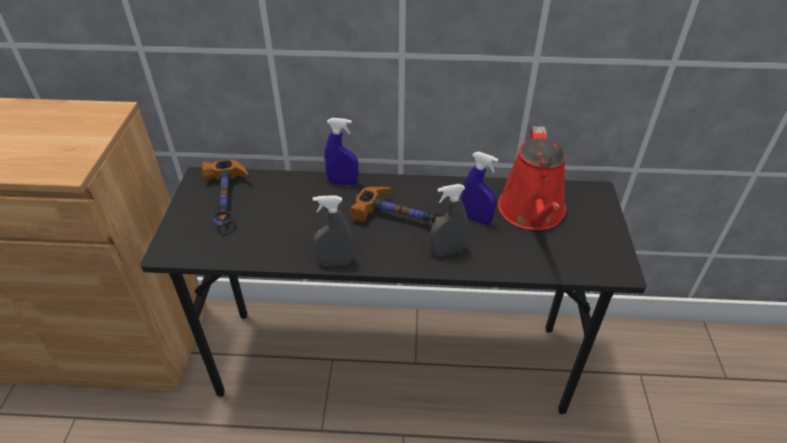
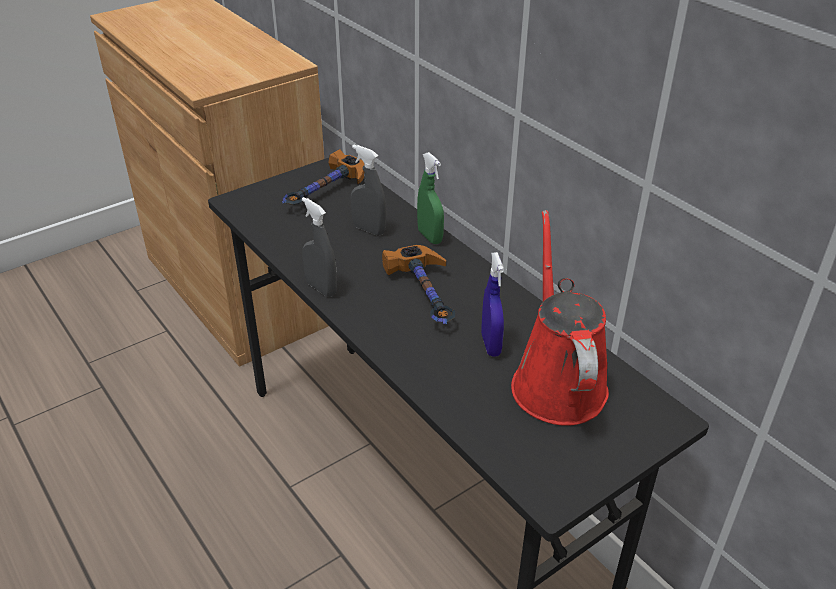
camera: 50 degrees right, 5 degrees down
(342, 182) = (430, 237): blue spray bottle -> green spray bottle
(447, 251) = (417, 348): grey spray bottle -> grey spray bottle (369, 229)
(532, 213) = (556, 381): red watering can -> red watering can turned 120 degrees clockwise

